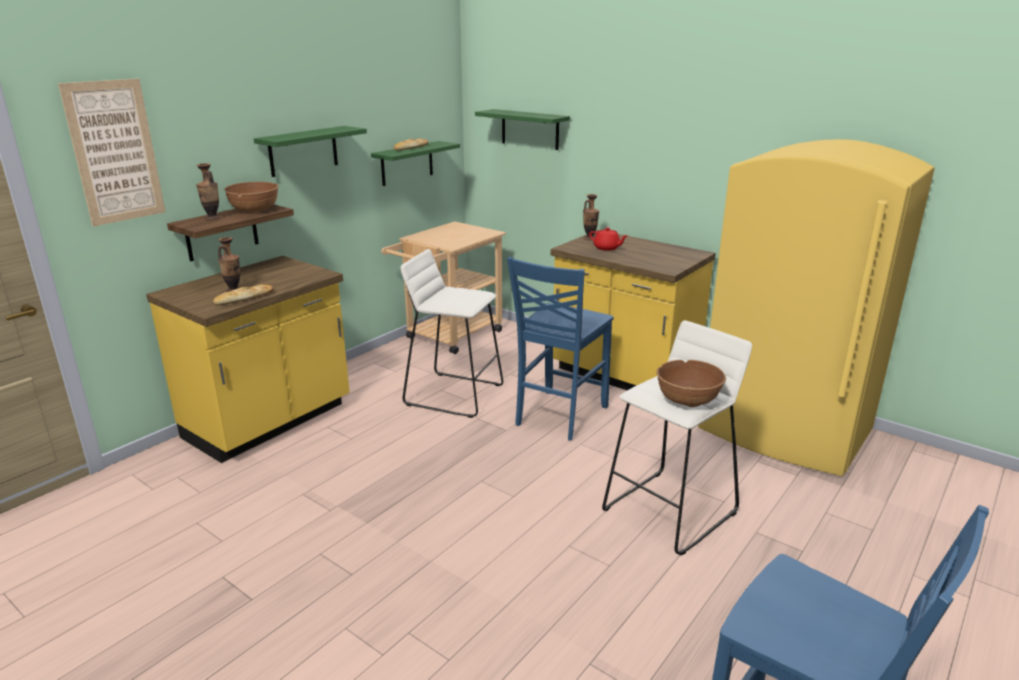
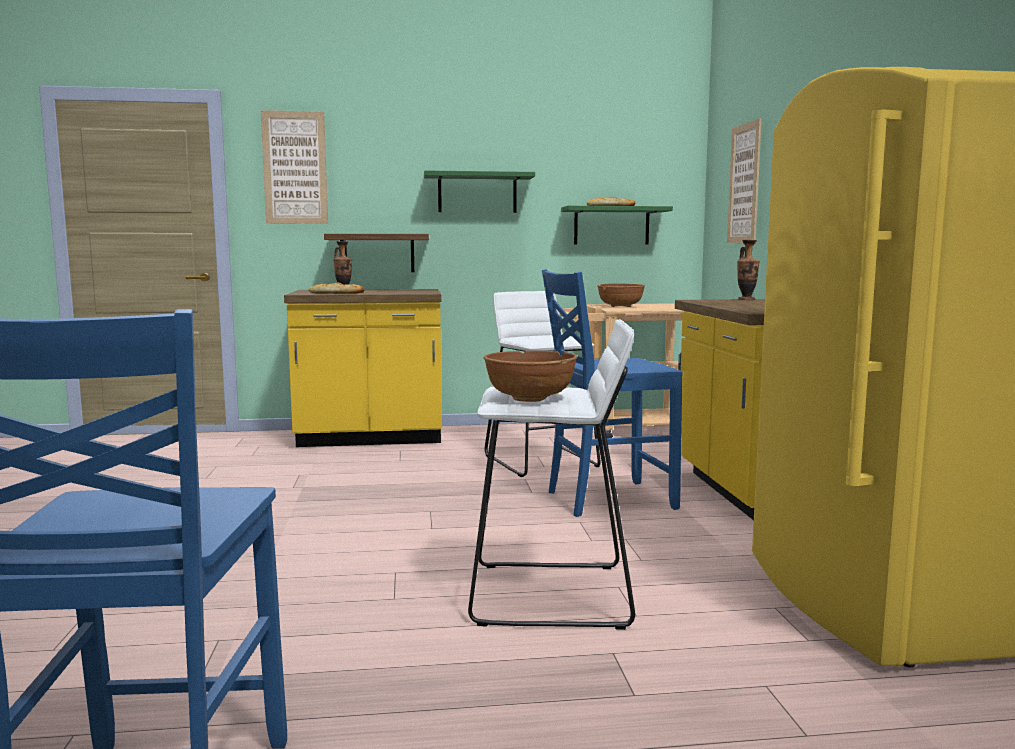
camera: 45 degrees right, 15 degrees down
(212, 218) = (360, 233): vase -> none
(255, 210) = (400, 233): brown bowl -> brown bowl (620, 306)
(530, 129) = (744, 184): green shelf -> picture
(607, 248) = (740, 302): red teapot -> none

